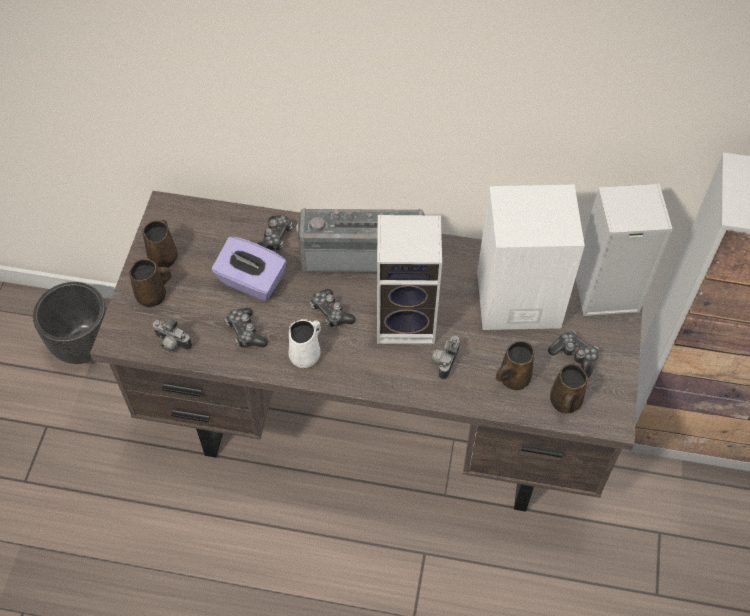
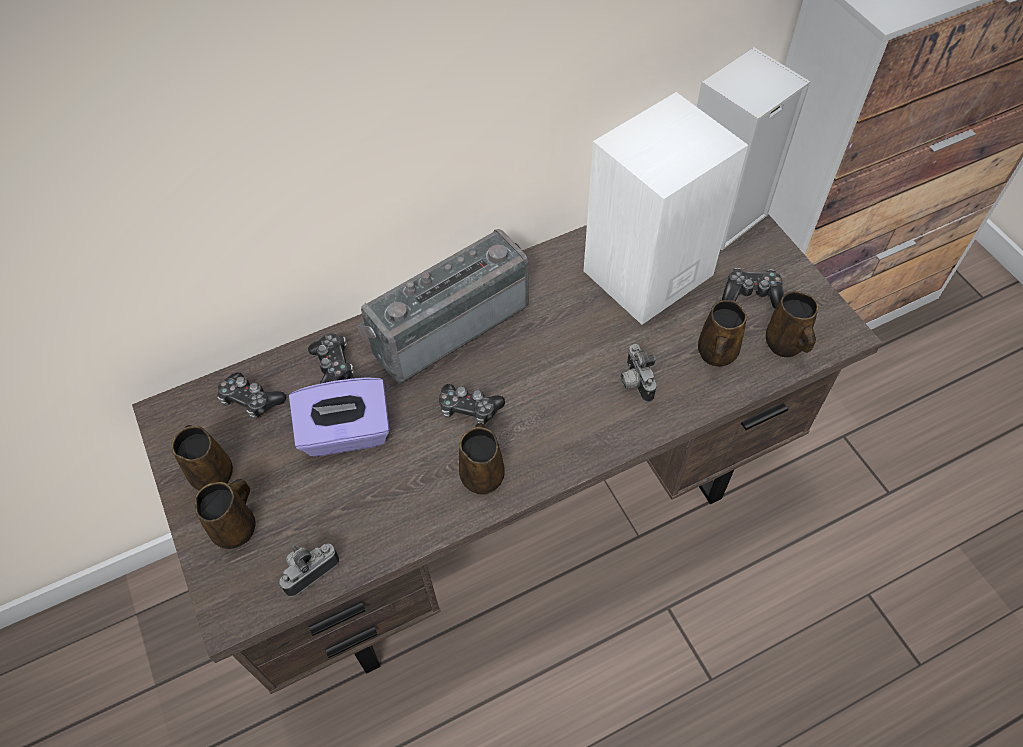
camera: 35 degrees left, 0 degrees up
(85, 345) = (129, 649): black planter -> none
(171, 344) = (309, 571): camera -> camera turned 150 degrees clockwise
(246, 332) = (390, 495): game controller -> game controller (251, 400)
(306, 355) = (482, 474): white mug -> brown mug
(408, 320) = (559, 363): speaker -> none

